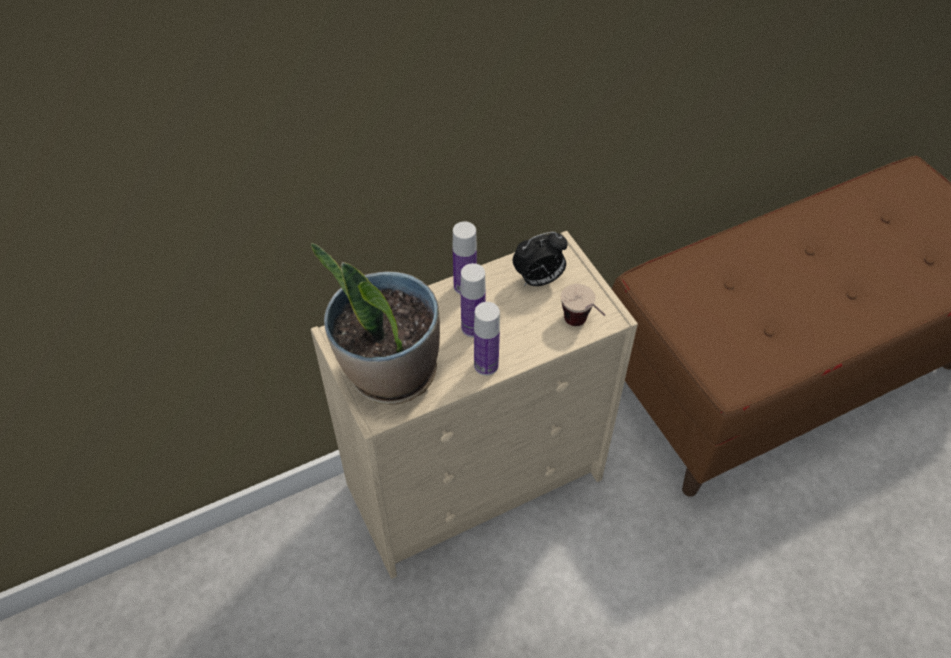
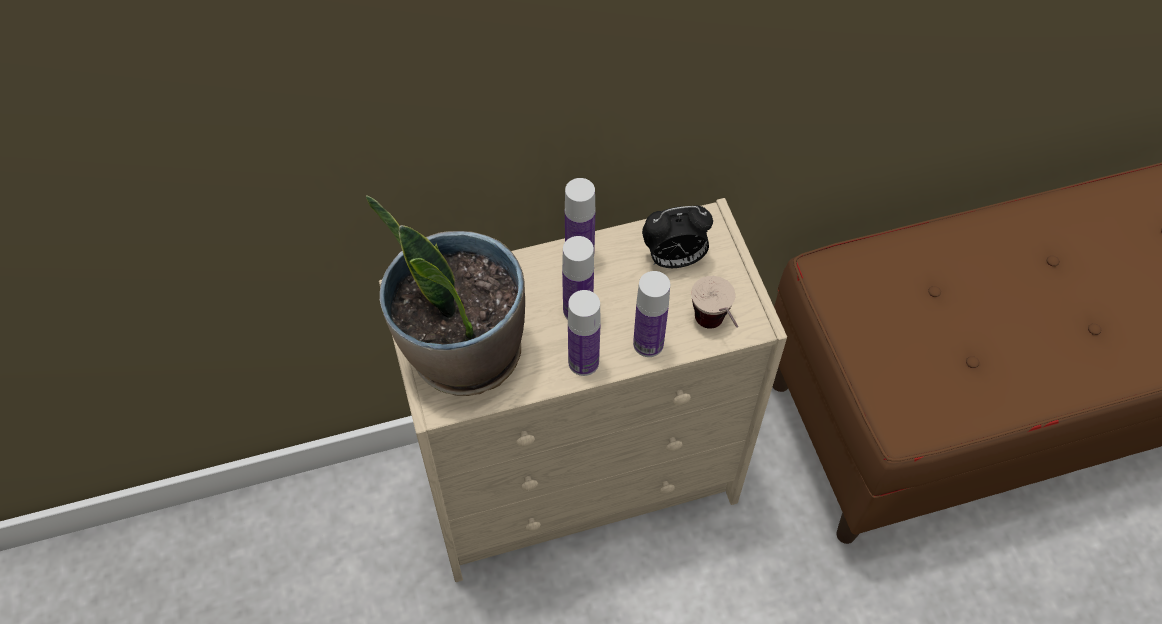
camera: 10 degrees right, 5 degrees up
(533, 344) = (648, 344): none -> bottle

